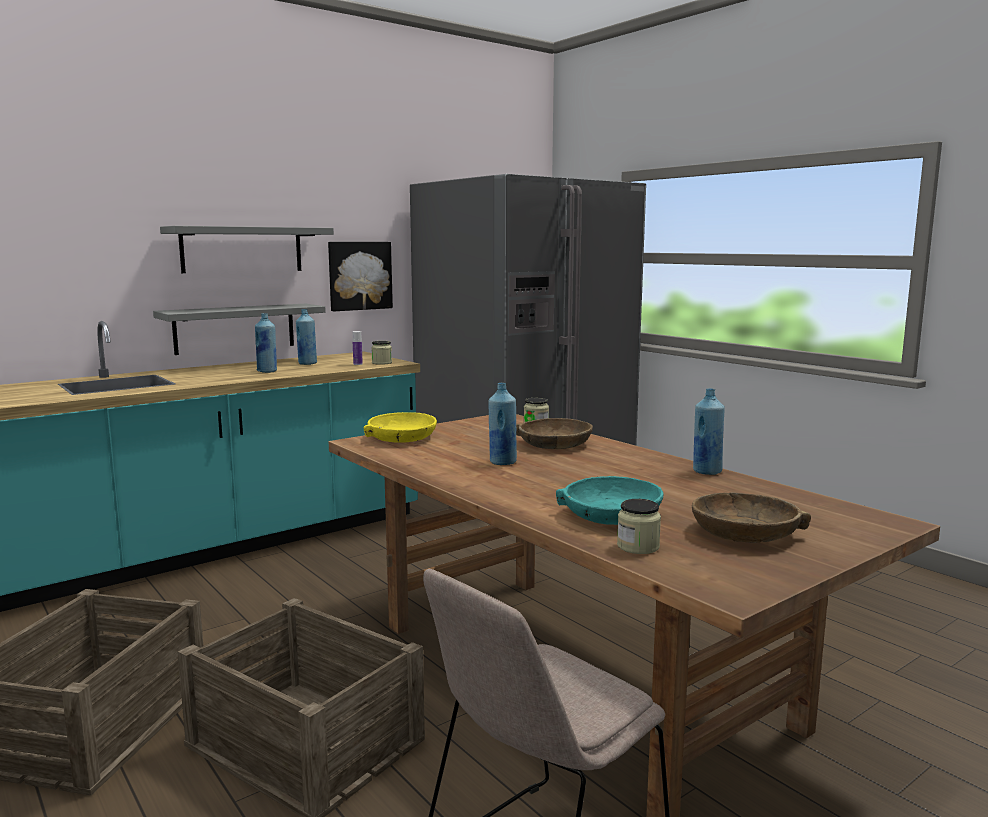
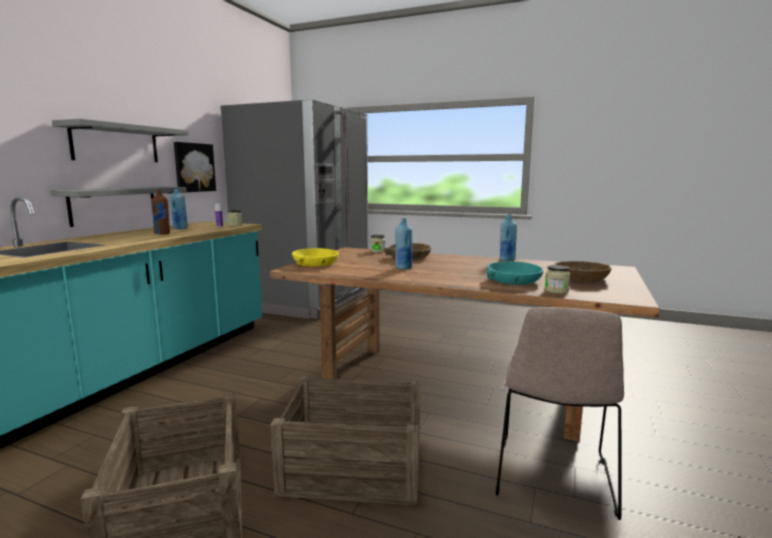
camera: 30 degrees left, 0 degrees up
(267, 371) = (162, 234): blue bottle -> brown bottle

